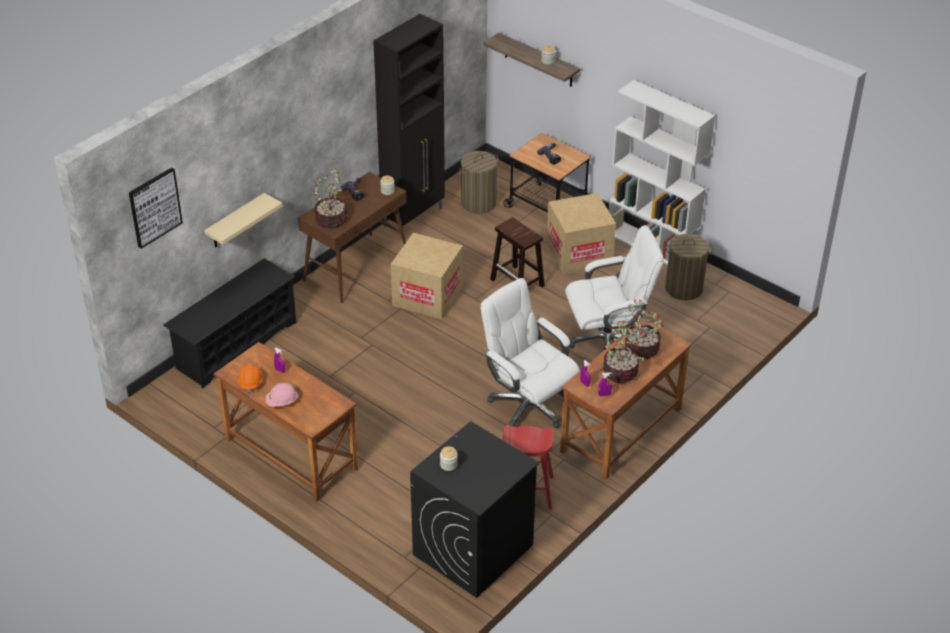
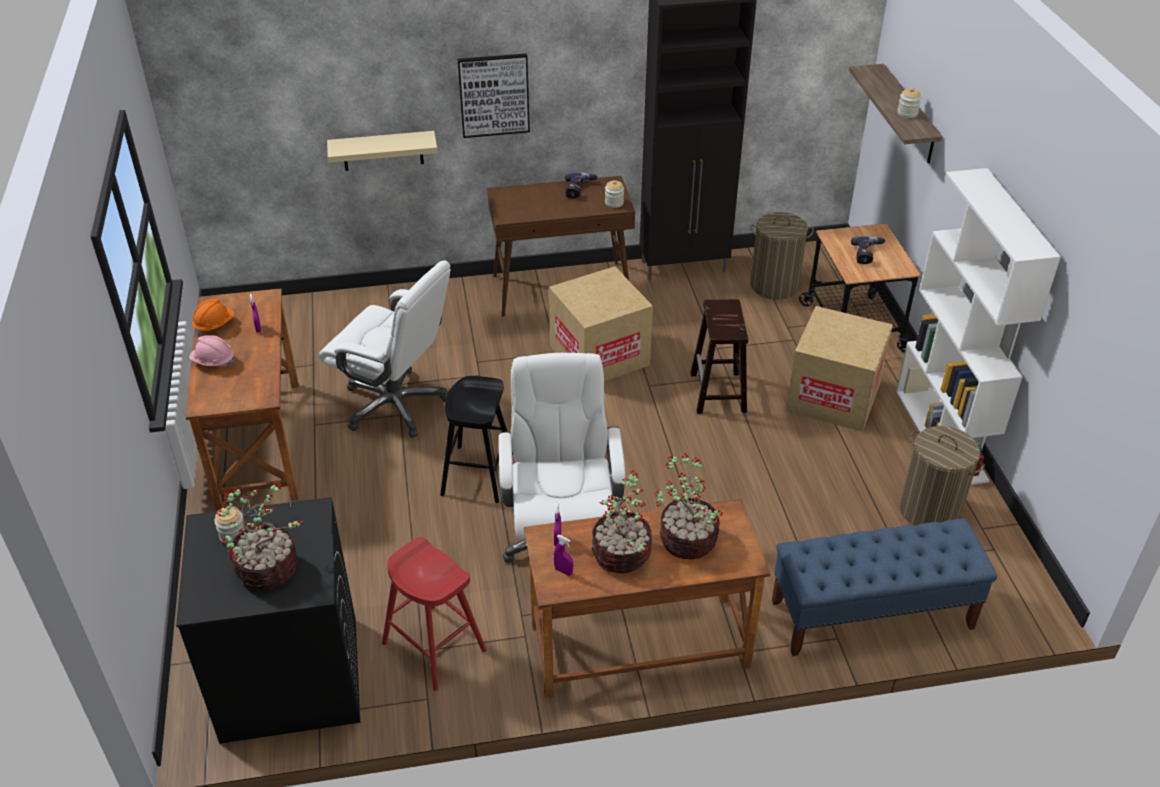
camera: 40 degrees right, 0 degrees up
(154, 207) = (241, 73): picture -> picture (494, 95)
(236, 345) = (353, 305): black shoe rack -> none
(331, 219) = (518, 204): potted plant -> potted plant (269, 568)
(441, 398) = (477, 474): none -> black stool
(607, 341) = (751, 520): white office chair -> white office chair (396, 404)
(707, 354) = (871, 615): none -> blue bench

